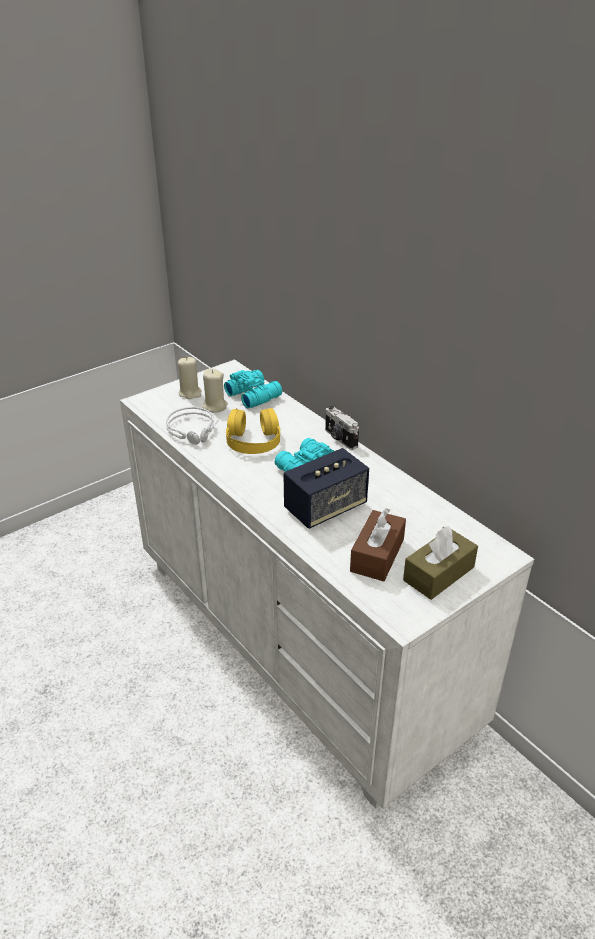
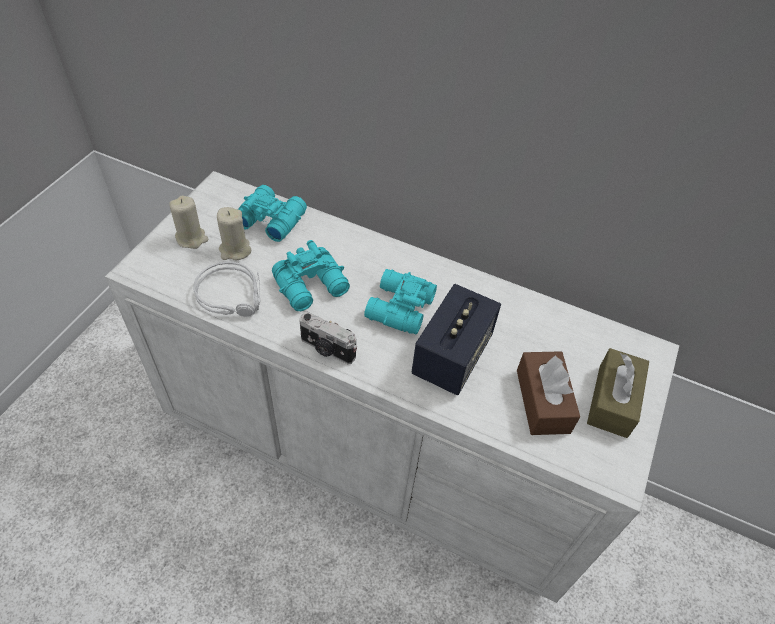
camera: 30 degrees left, 15 degrees up
(253, 440) = (313, 286): yellow headphones -> turquoise binoculars
(340, 439) = (406, 253): camera -> camera (327, 349)

